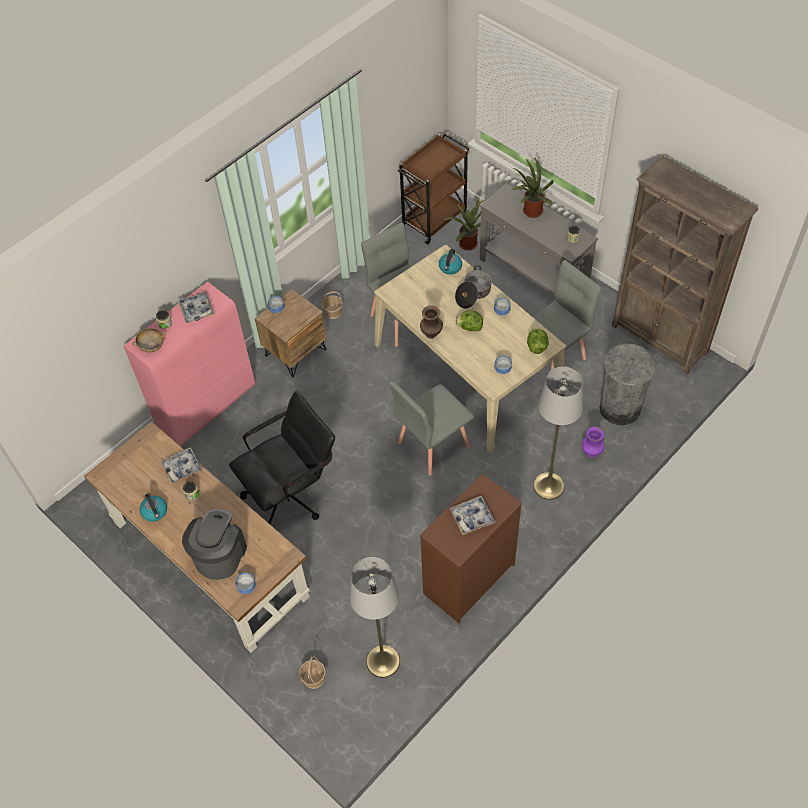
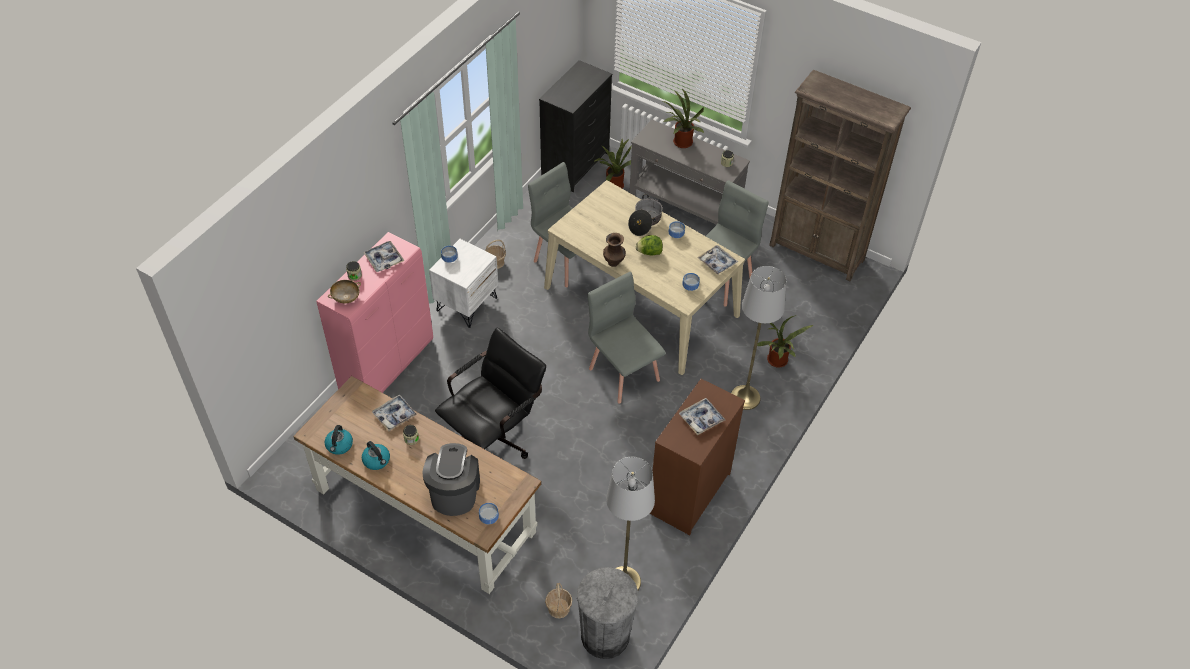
camera: 15 degrees left, 5 degrees down
(295, 352) = (466, 304): brown nightstand -> white nightstand
(432, 444) = (624, 373): grey chair -> grey chair turned 105 degrees clockwise
(434, 219) = (576, 166): brown cart -> black dresser
(450, 267) = (616, 200): kettle -> kettle (339, 445)
(536, 346) = (717, 262): lettuce -> tray
(591, 452) = (777, 362): purple vase -> potted plant
(619, 408) = (795, 318): grey trash can -> grey trash can (605, 636)

